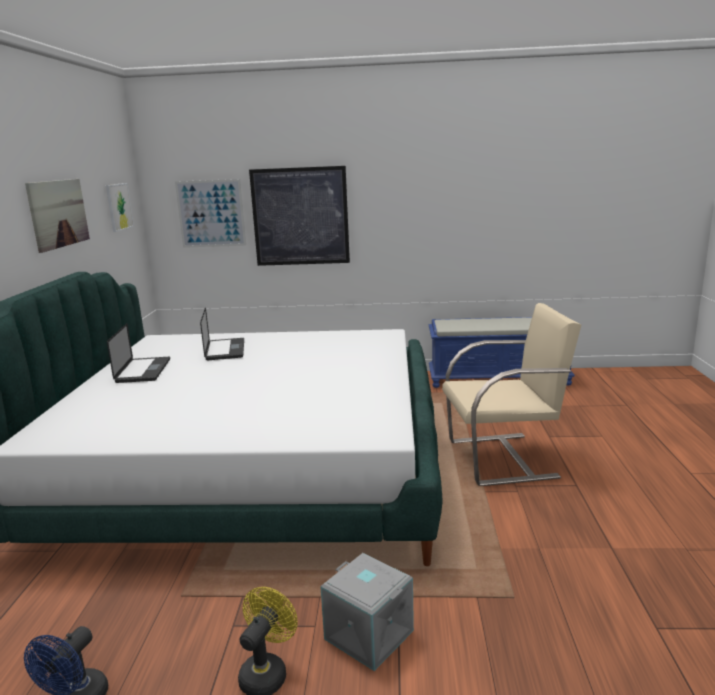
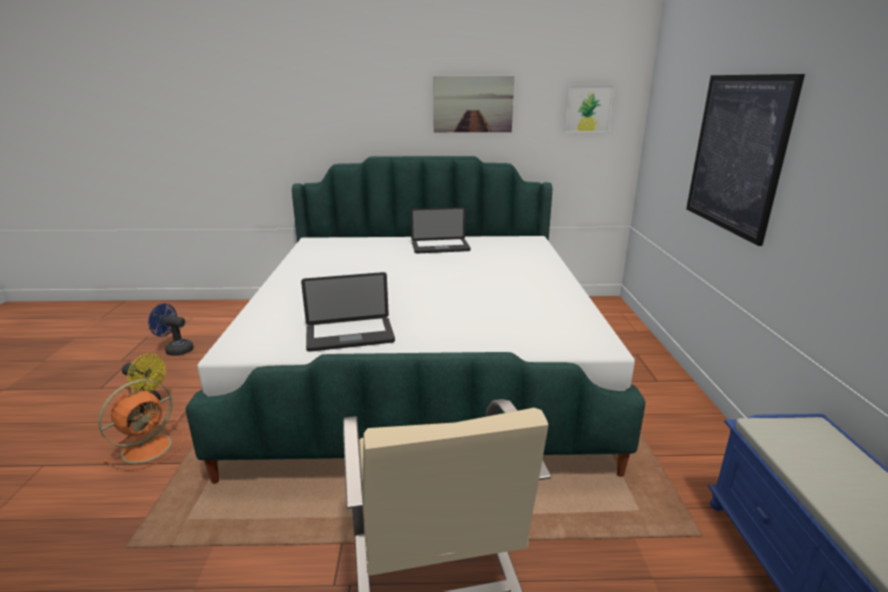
camera: 85 degrees right, 5 degrees up
(211, 213) = (677, 131): picture -> none
(225, 350) = (500, 266): laptop -> laptop (350, 335)
(367, 635) = (149, 447): grey storage box -> orange fan

